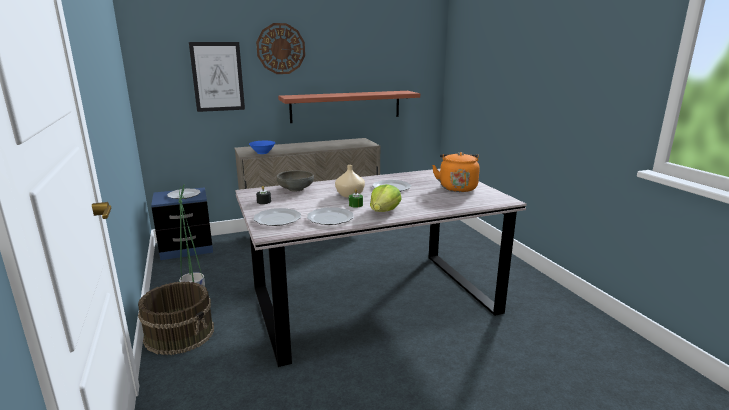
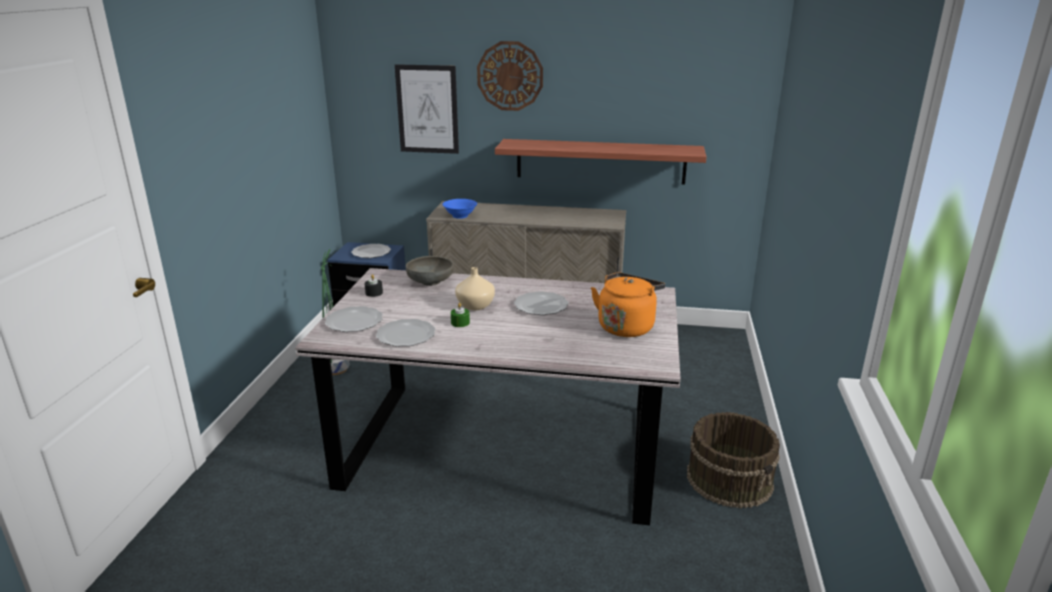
camera: 30 degrees right, 5 degrees up
(180, 333) = (281, 418): brown bucket -> brown bucket (730, 479)
(384, 211) = (477, 341): lettuce -> none

